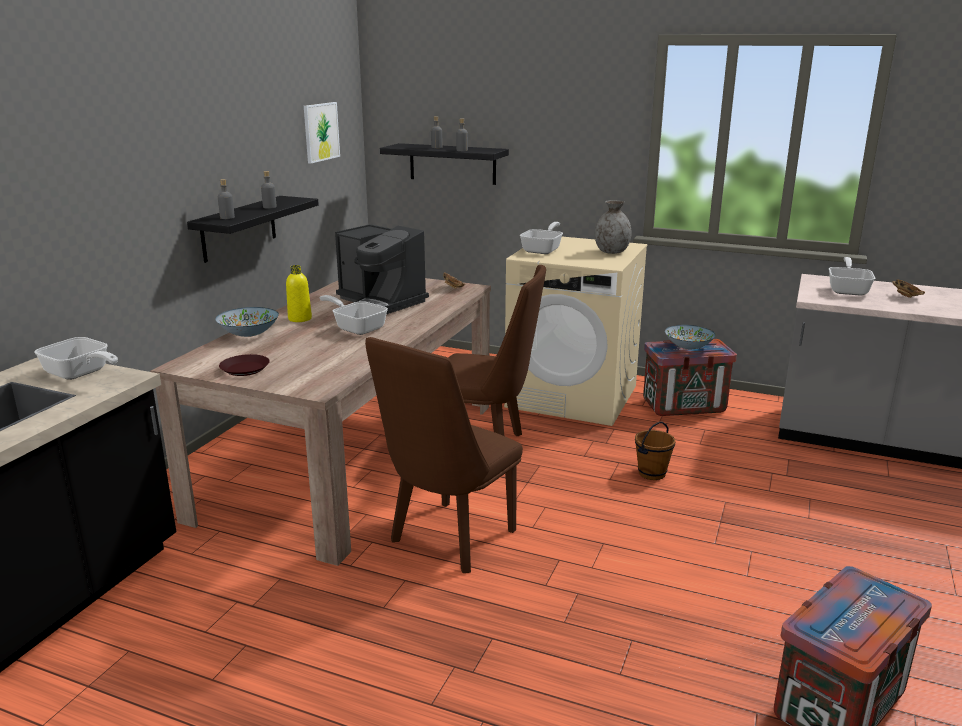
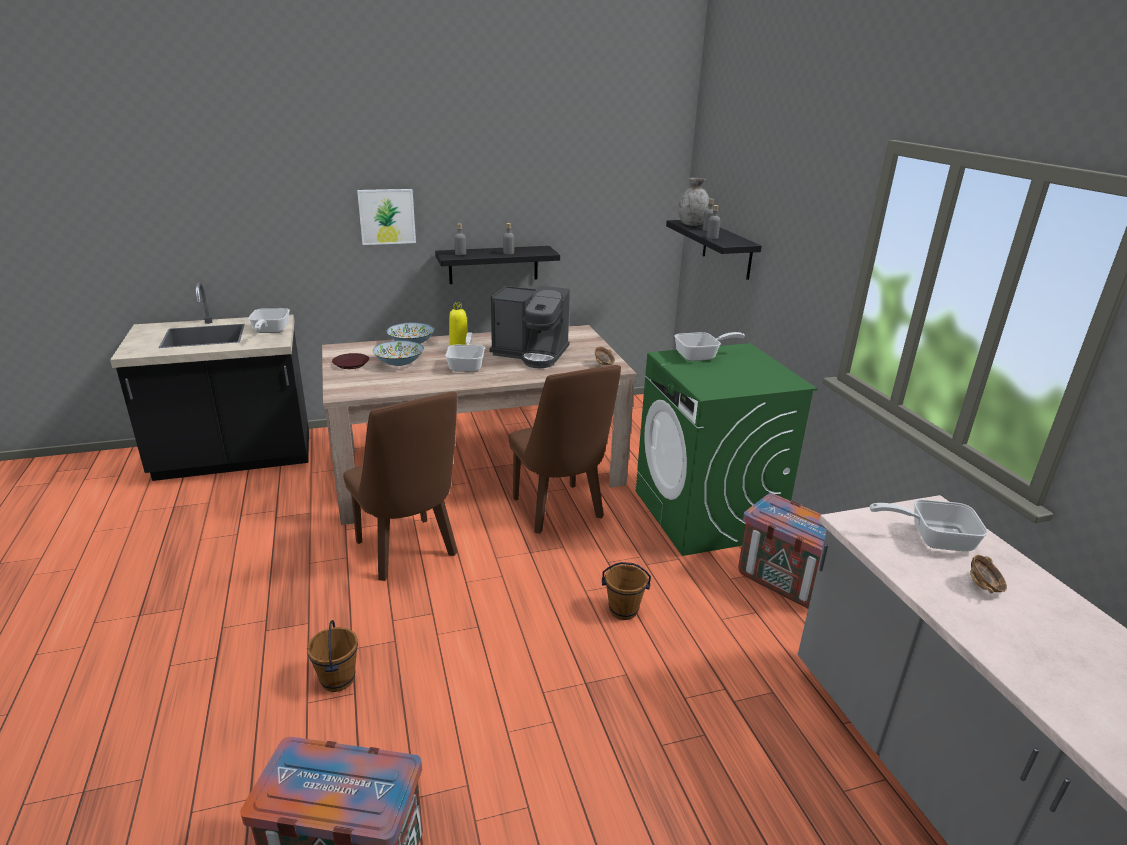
camera: 50 degrees right, 5 degrees up
(321, 132) = (617, 197): picture -> picture (387, 216)
(381, 302) = (531, 354): coffee machine -> coffee machine turned 75 degrees counterclockwise
(447, 541) = (409, 553): brown chair -> brown chair turned 120 degrees counterclockwise
(573, 396) = (706, 514): beige washing machine -> green washing machine
(603, 644) = (338, 679): none -> brown bucket
(611, 252) = (753, 381): grey vase -> grey vase (692, 224)
(688, 347) = (796, 518): bowl -> bowl (399, 363)
(848, 289) = (932, 538): frying pan -> frying pan turned 150 degrees counterclockwise

